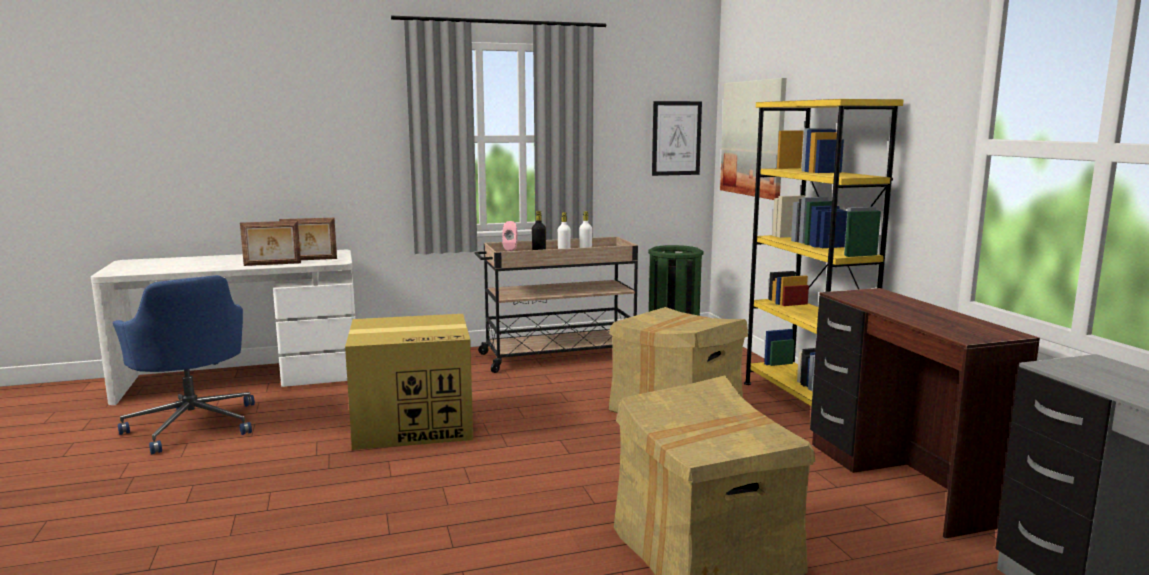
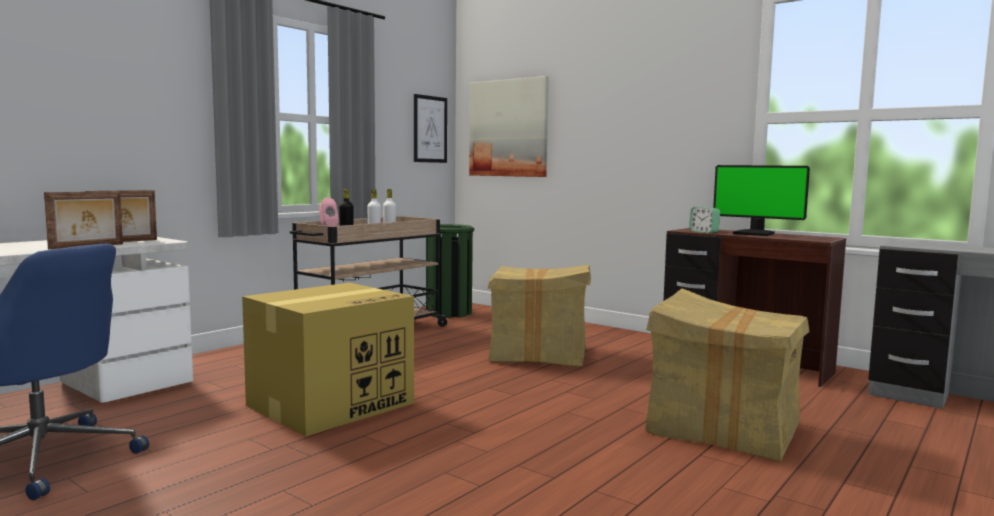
camera: 35 degrees left, 5 degrees down
(803, 402) = (609, 334): yellow bookcase -> none
(857, 300) = (704, 232): none -> alarm clock
(920, 312) = (755, 233): none -> monitor

